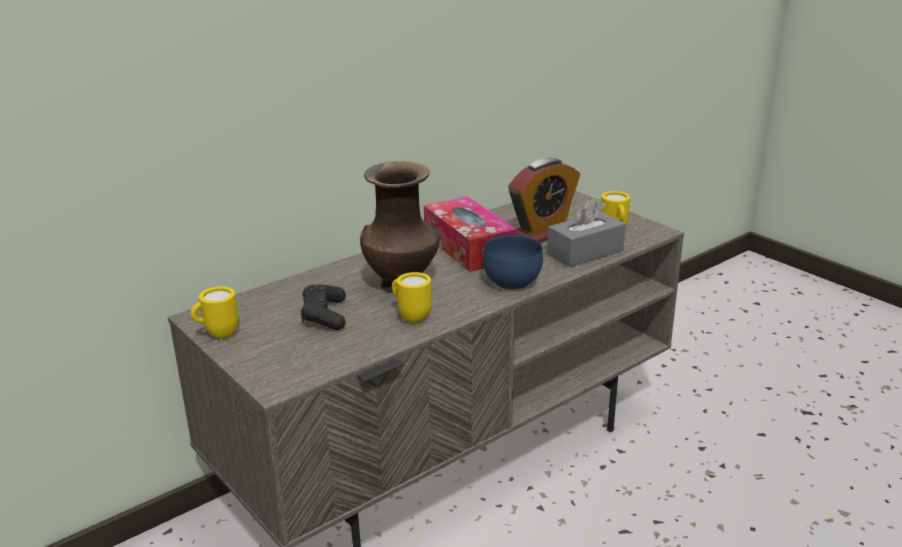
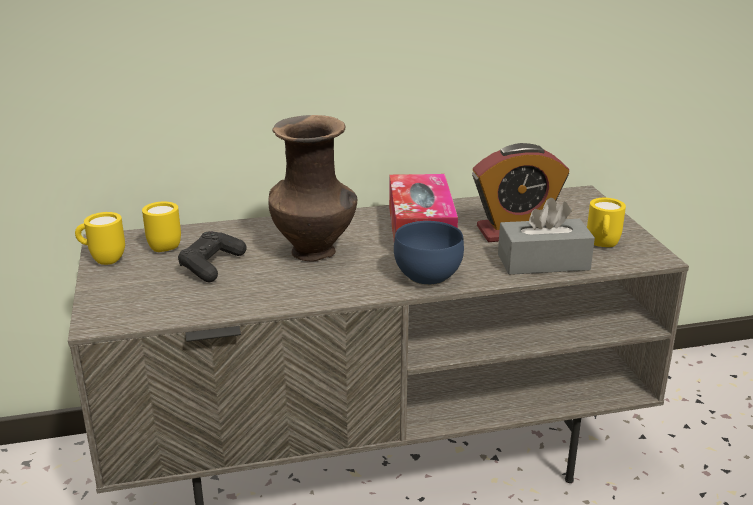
camera: 25 degrees right, 0 degrees up
(411, 316) = (289, 286): yellow mug -> yellow mug (163, 246)

